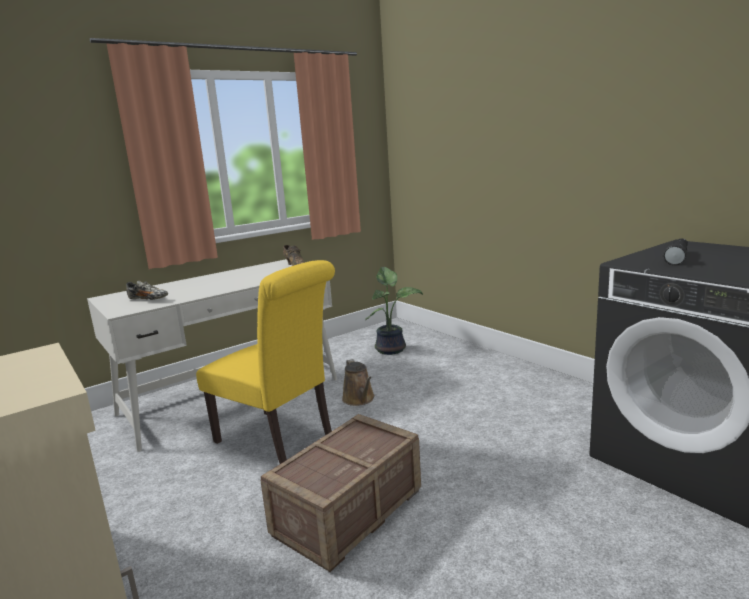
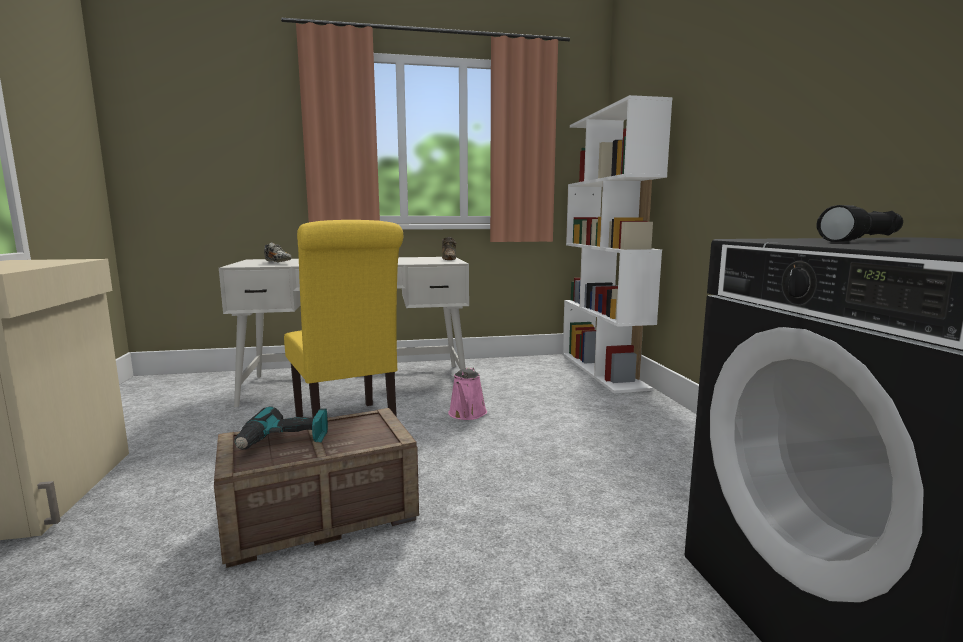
camera: 25 degrees right, 5 degrees down
(325, 464) = (284, 441): none -> power drill
(359, 399) = (467, 414): brown watering can -> pink watering can
(392, 349) = (556, 378): potted plant -> none
(419, 334) = (603, 370): none -> white bookcase

